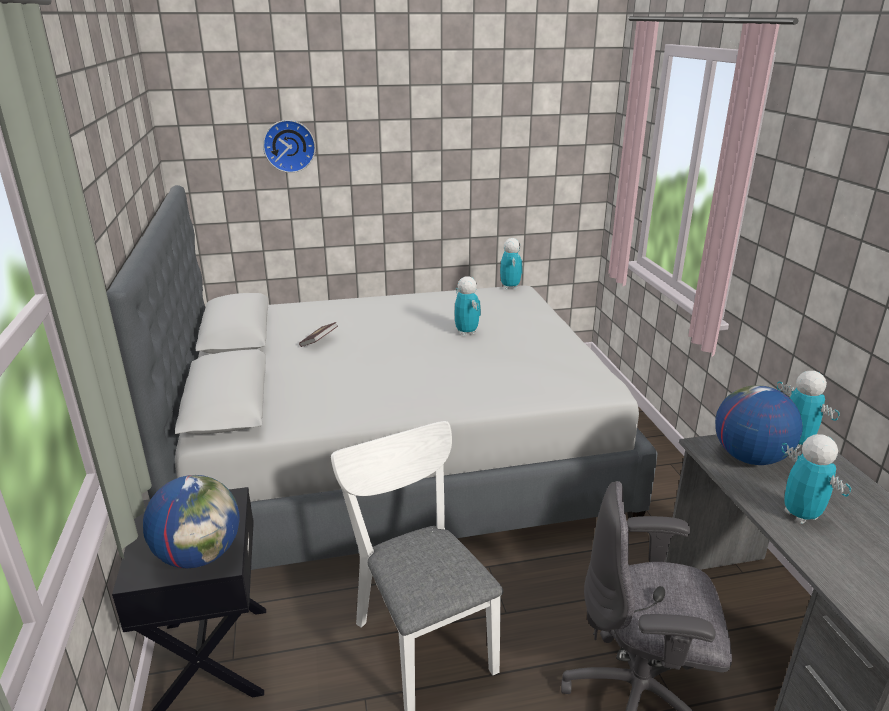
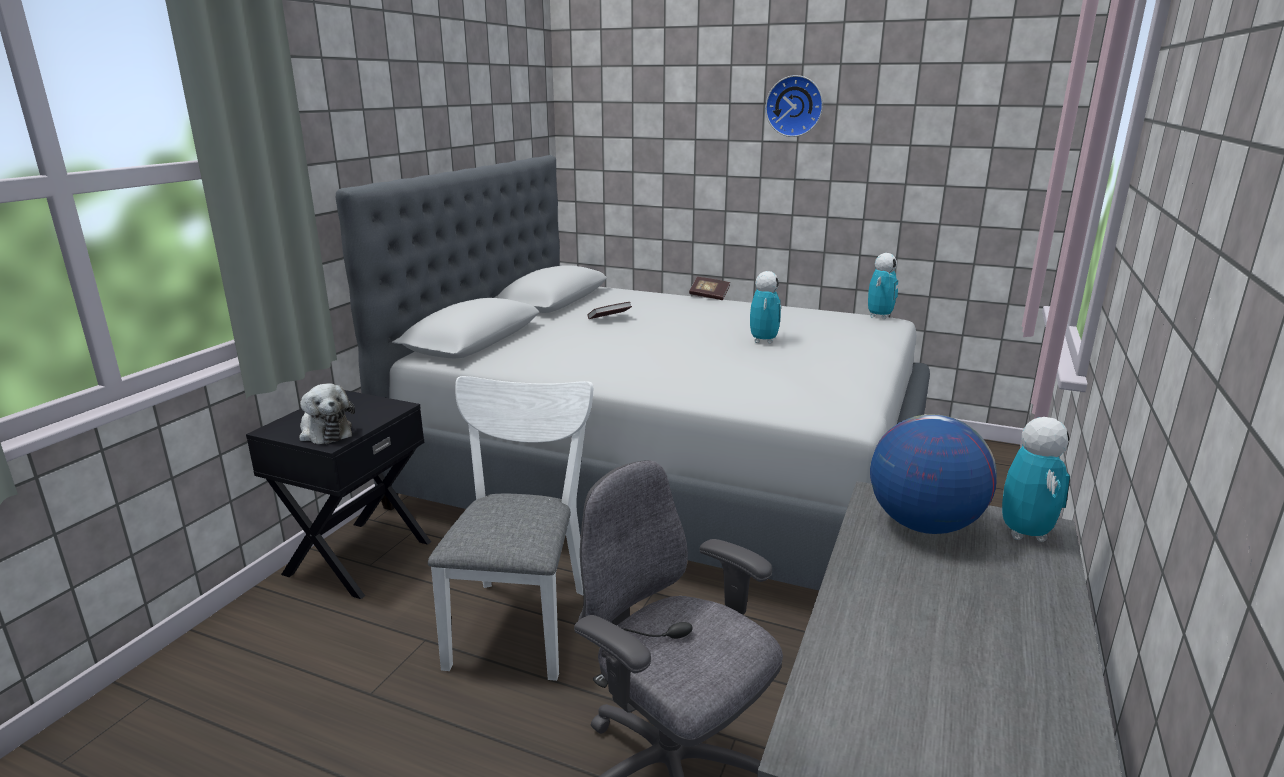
camera: 35 degrees right, 5 degrees down
(199, 555) = (325, 432): globe -> plush toy
(289, 146) = (667, 127): wall clock -> wall clock (794, 106)
(366, 295) = (709, 296): none -> book
(800, 515) = (896, 596): toy robot -> none

